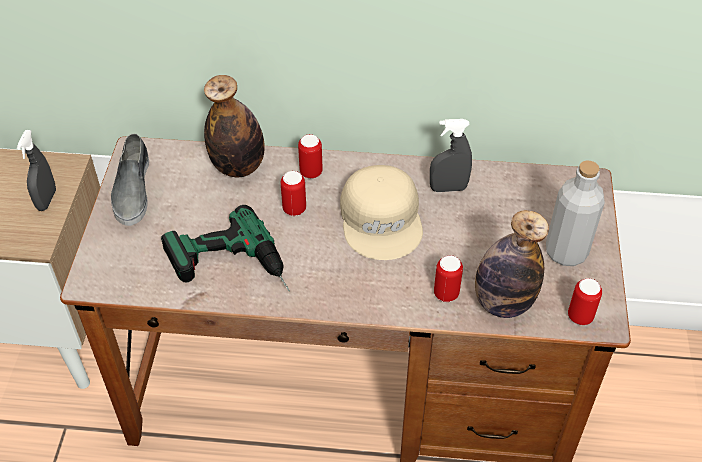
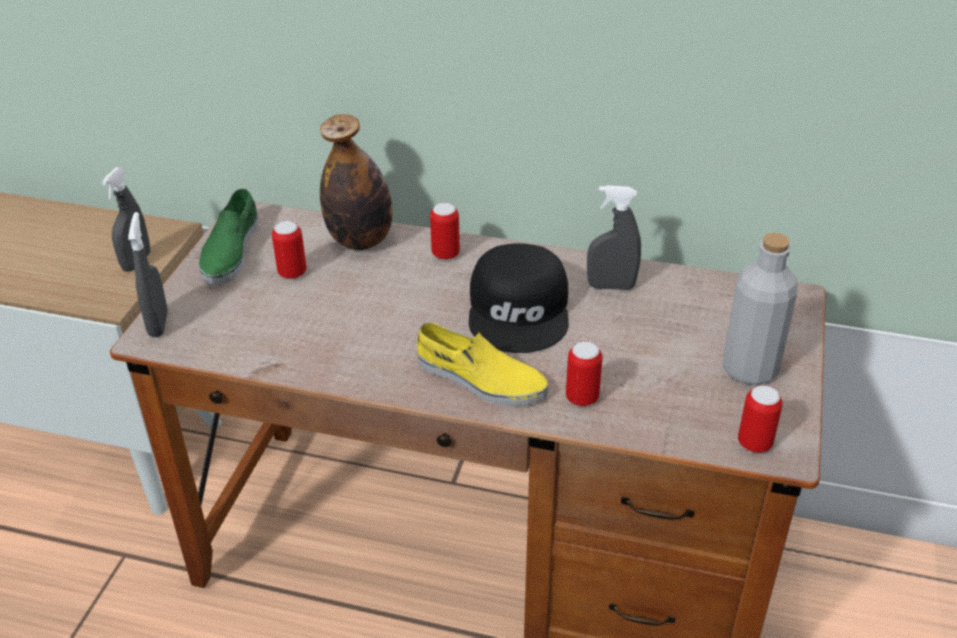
camera: 10 degrees right, 10 degrees down
(93, 268) = (158, 324): none -> grey spray bottle
(132, 189) = (230, 251): grey shoe -> green shoe
(231, 270) = (320, 343): power drill -> none
(294, 209) = (415, 289): can -> can (292, 273)
(365, 287) = (480, 379): none -> yellow shoe
(382, 219) = (520, 310): beige cap -> black cap
(502, 303) = (654, 416): bottle -> none

